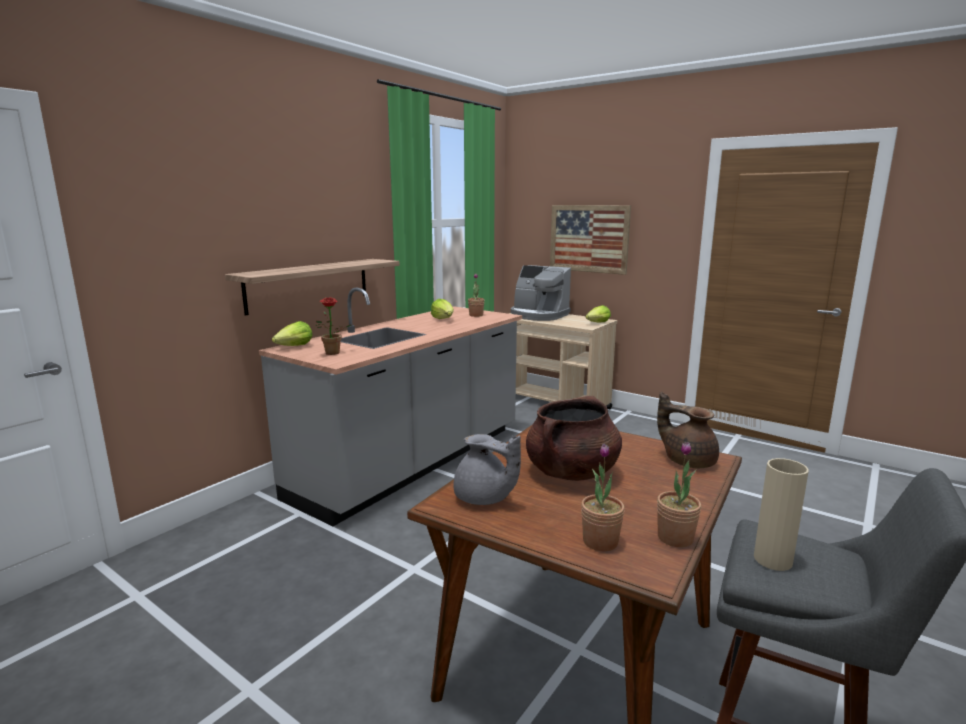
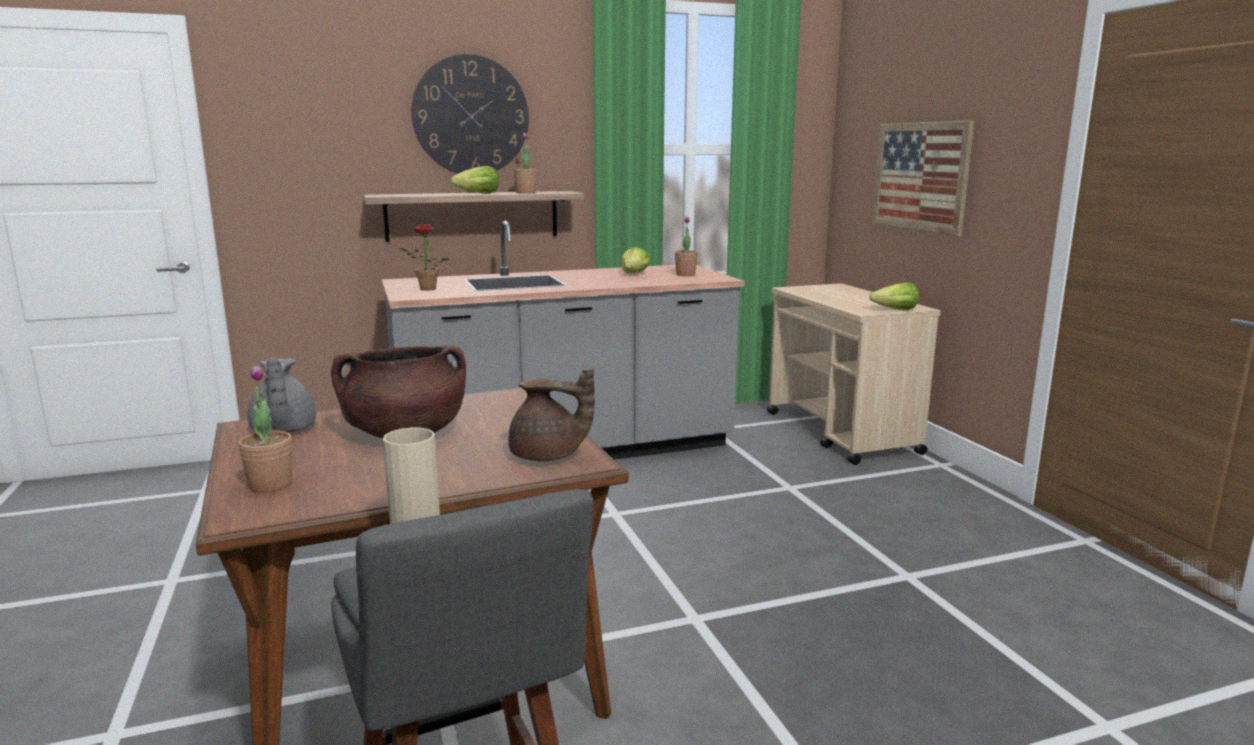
camera: 35 degrees right, 0 degrees up
(295, 347) = (415, 280): lettuce -> lettuce (478, 194)
(304, 200) = (471, 116): none -> wall clock
(538, 315) = (834, 292): coffee machine -> none
(675, 538) = (333, 504): potted plant -> potted plant (526, 193)
(687, 460) = (548, 456): brown teapot -> brown teapot turned 120 degrees clockwise

